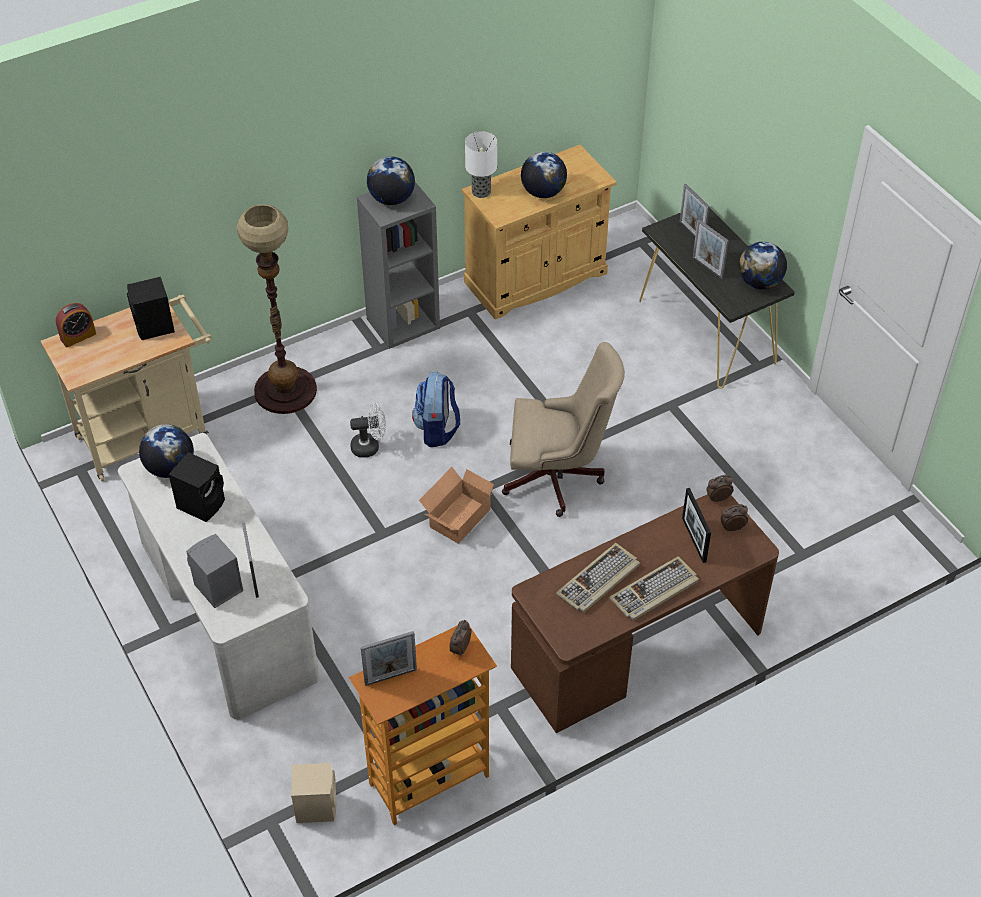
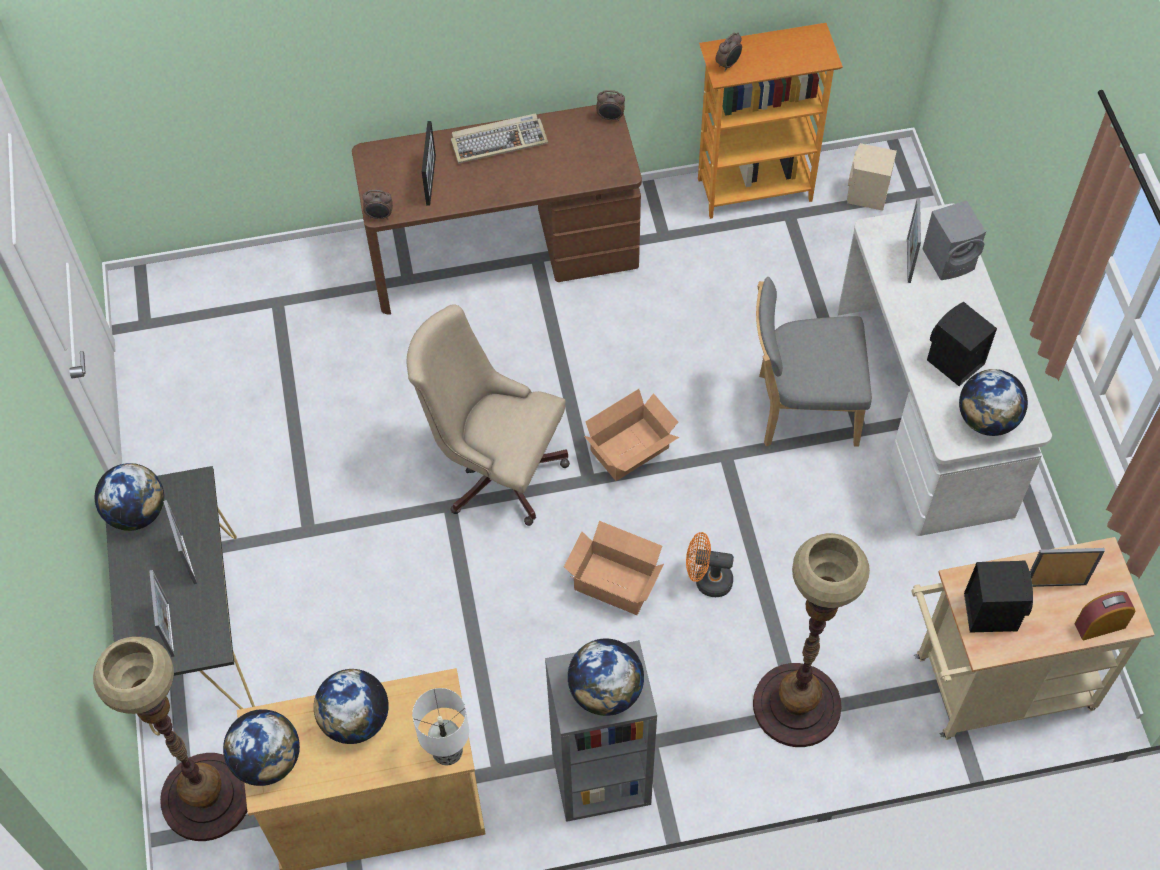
camera: 160 degrees left, 10 degrees up
(330, 585) = (801, 408): none -> grey chair
(370, 446) = (707, 580): white fan -> orange fan
(390, 677) = (802, 57): picture frame -> picture frame (1055, 584)
(437, 430) = (614, 580): backpack -> cardboard box
(583, 165) = (268, 760): none -> globe
(599, 581) = (549, 165): keyboard -> none
(642, 258) = (206, 797): none -> floor lamp
(732, 527) = (384, 182): alarm clock -> alarm clock (610, 118)

